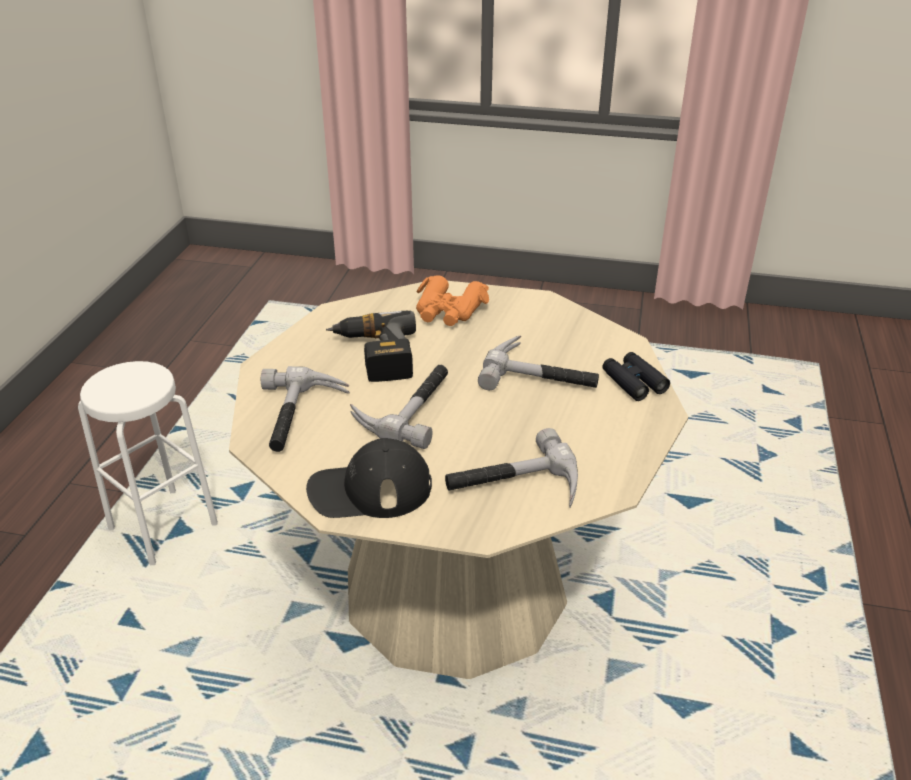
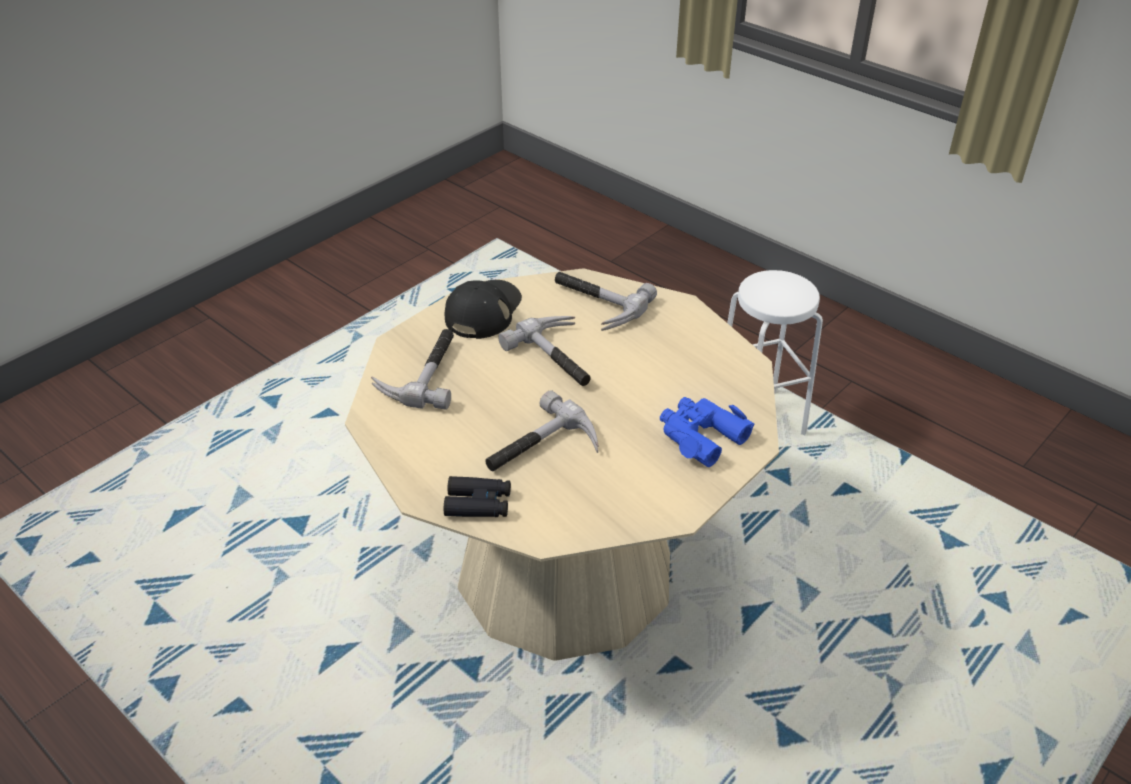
camera: 120 degrees right, 5 degrees up
(374, 356) = (652, 364): power drill -> none
(449, 311) = (700, 436): orange binoculars -> blue binoculars

